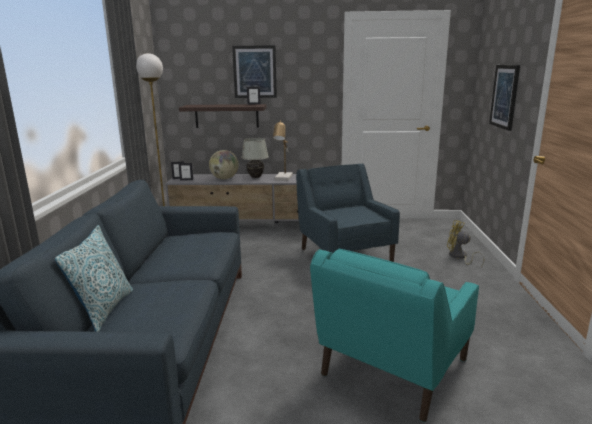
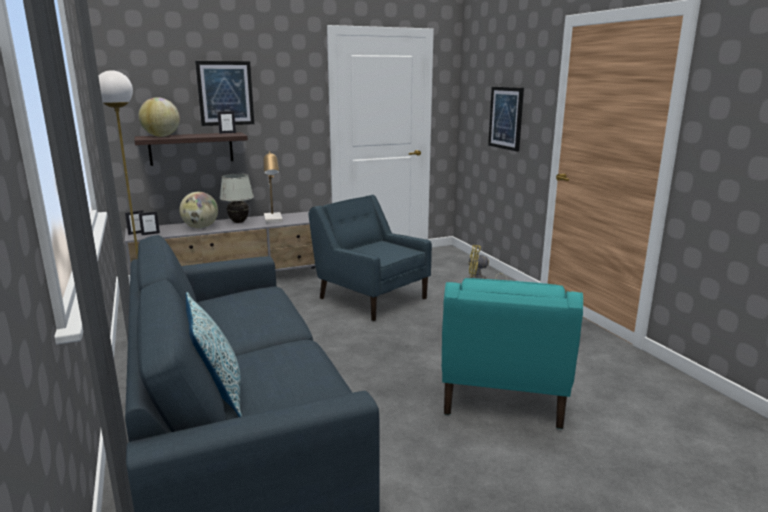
camera: 25 degrees left, 0 degrees up
(202, 105) = (161, 136): none -> globe

